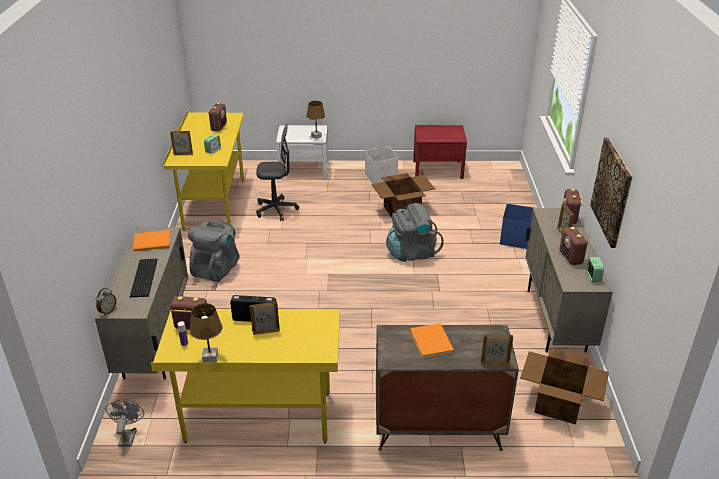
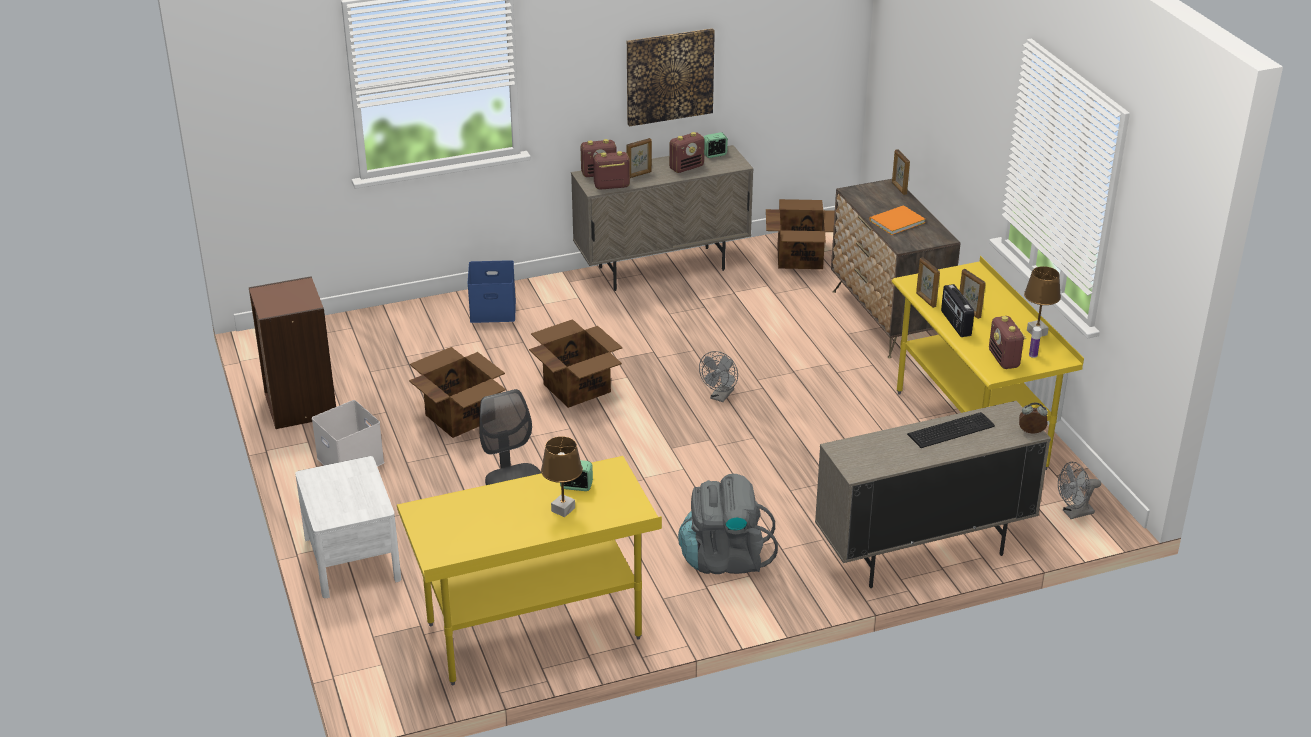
camera: 110 degrees left, 0 degrees up
(153, 242) = (873, 452): orange book -> none
(183, 154) = (608, 515): picture frame -> picture frame (925, 300)
(219, 127) = (478, 511): radio -> radio (611, 186)
(316, 136) = (353, 471): brown table lamp -> brown table lamp (563, 509)
(371, 306) = (720, 397): none -> grey fan
(411, 253) = (576, 387): grey backpack -> cardboard box
(437, 169) = (299, 405): red nightstand -> brown bookcase

